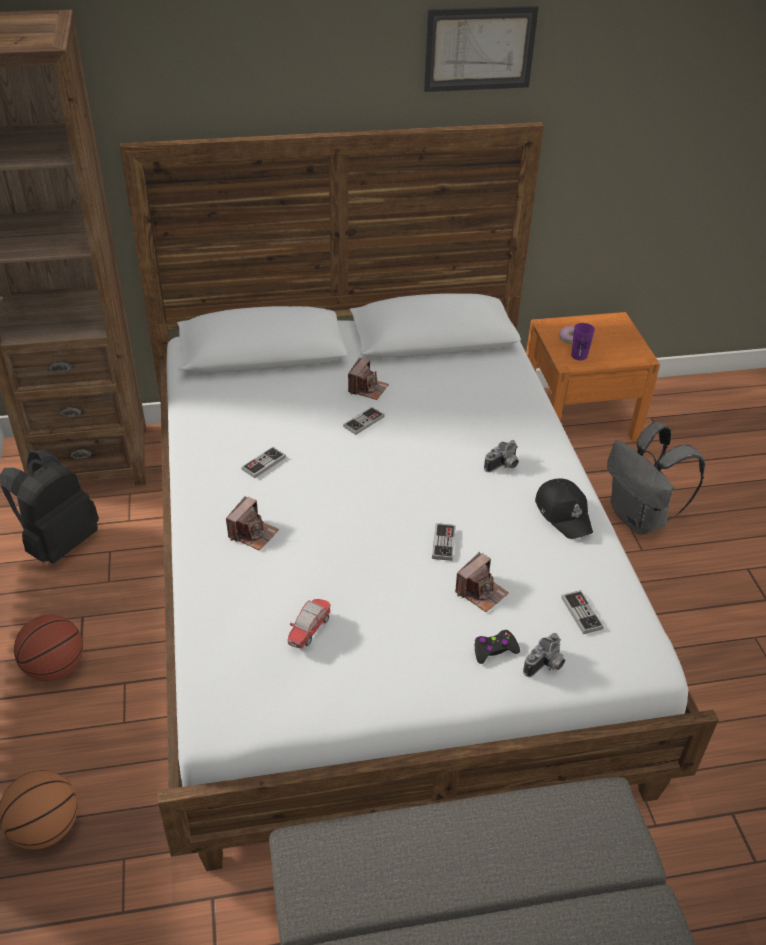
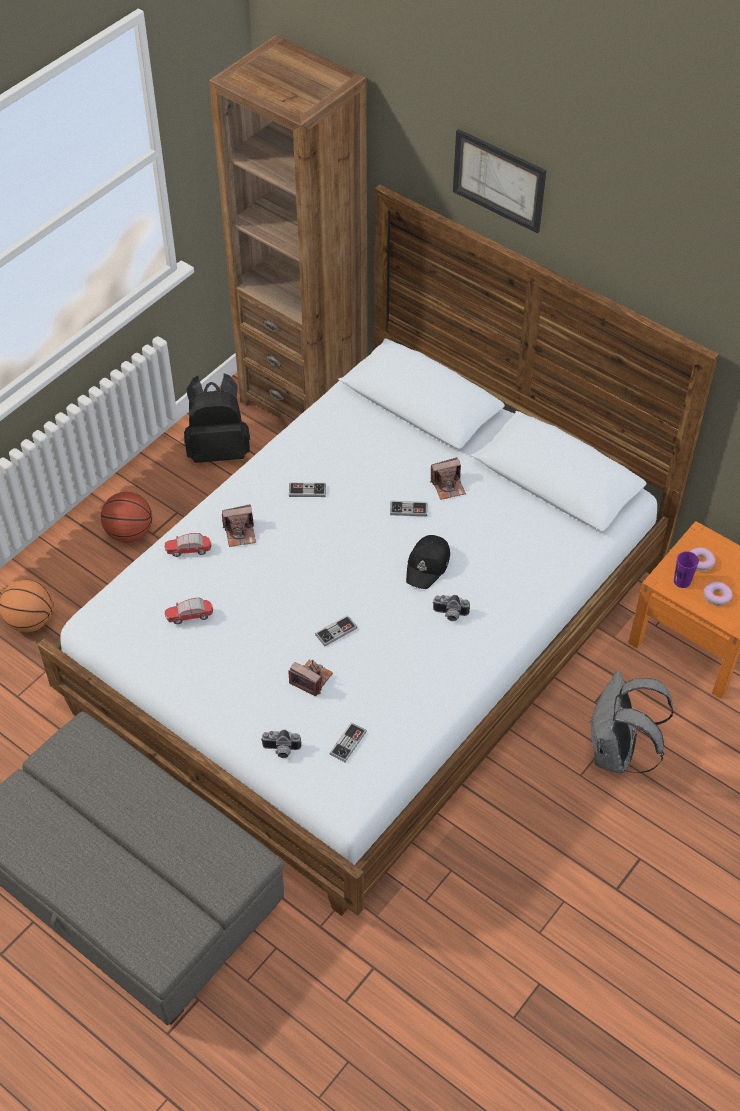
camera: 50 degrees right, 10 degrees up
(225, 581) = (189, 551): none -> toy car
(479, 48) = (674, 262): picture -> picture (499, 180)
(481, 592) = (311, 679): camera -> camera turned 150 degrees counterclockwise
(494, 650) = (267, 716): black game controller -> none
(564, 513) = (437, 678): black cap -> black cap (428, 565)
(610, 350) = (716, 596): none -> donut

